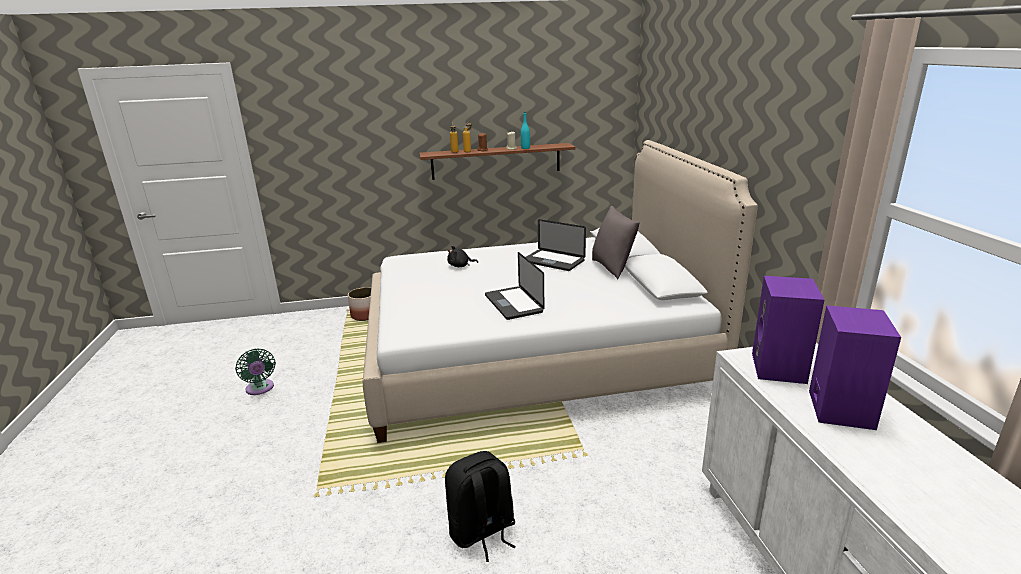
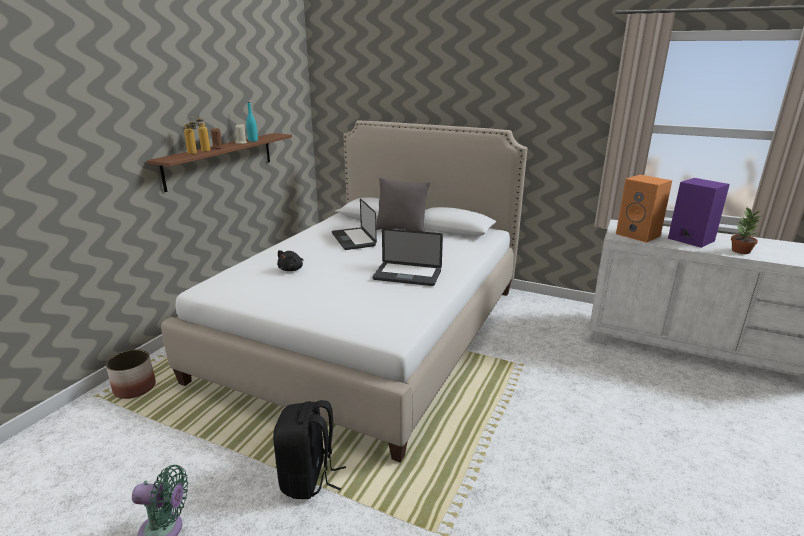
camera: 55 degrees left, 0 degrees up
(482, 532) = (573, 446): black backpack -> black backpack (309, 478)
(553, 261) = (353, 239): laptop -> laptop turned 90 degrees clockwise
(780, 369) = (639, 235): purple speaker -> orange speaker
(870, 459) = (740, 251): none -> potted plant

